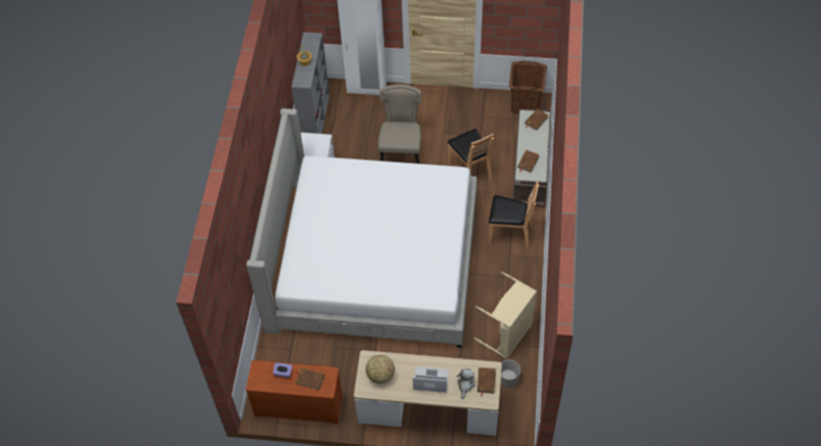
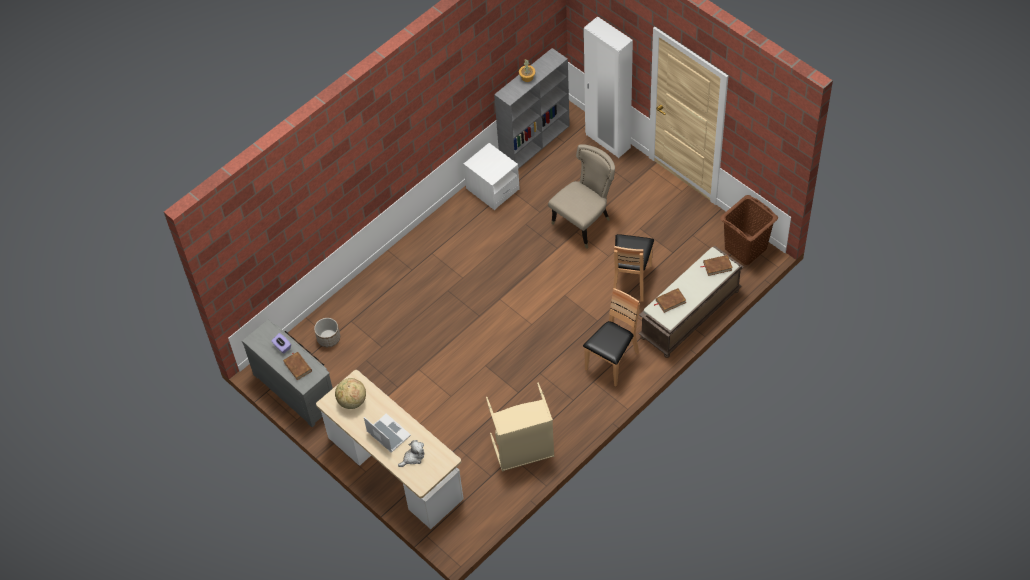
camera: 40 degrees right, 0 degrees up
(299, 403) = (296, 388): brown dresser -> grey dresser
(373, 262) = (466, 308): bed -> none
(486, 381) = (433, 466): brown book -> none
(508, 378) = (487, 489): planter -> planter (328, 338)
(510, 233) = (612, 362): brown chair -> brown chair turned 105 degrees counterclockwise

